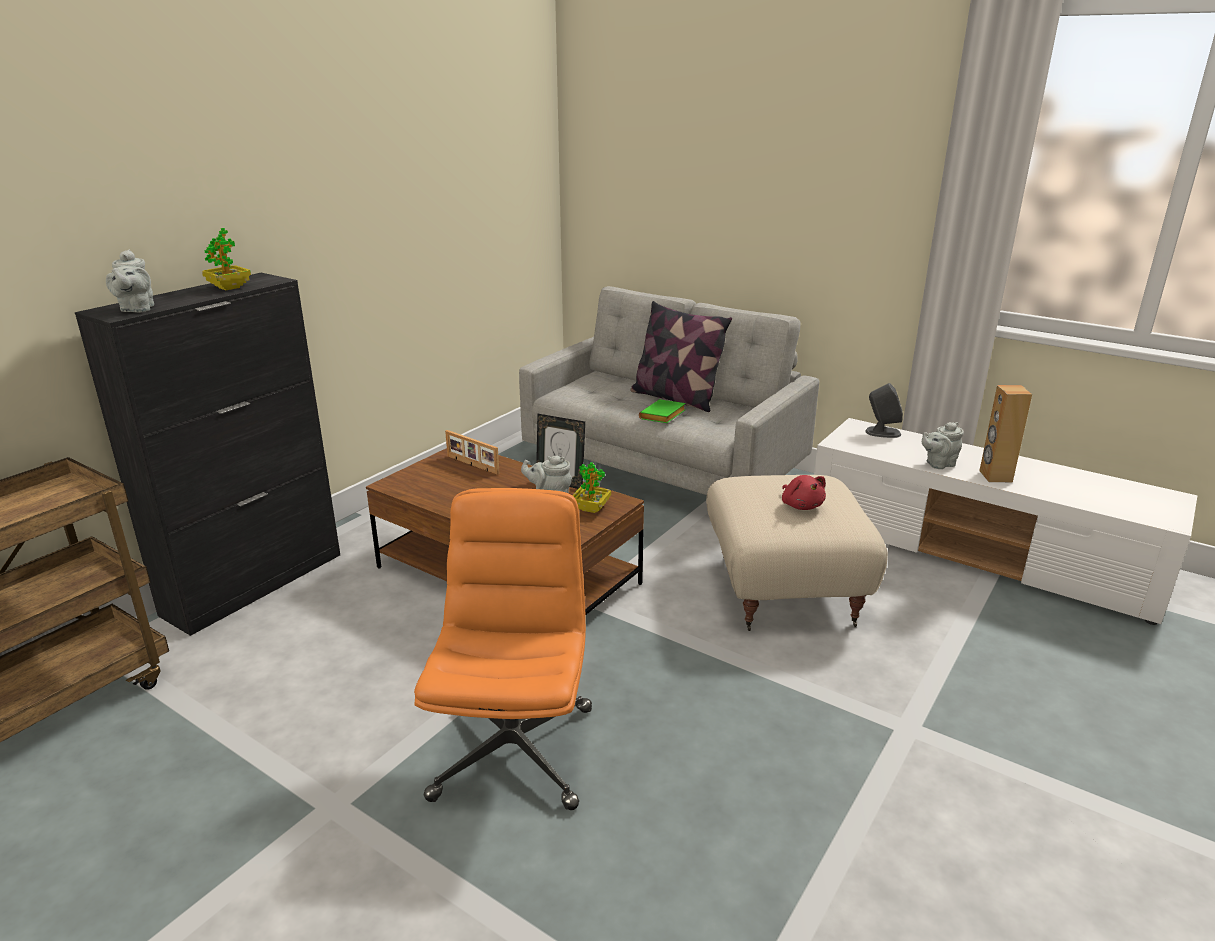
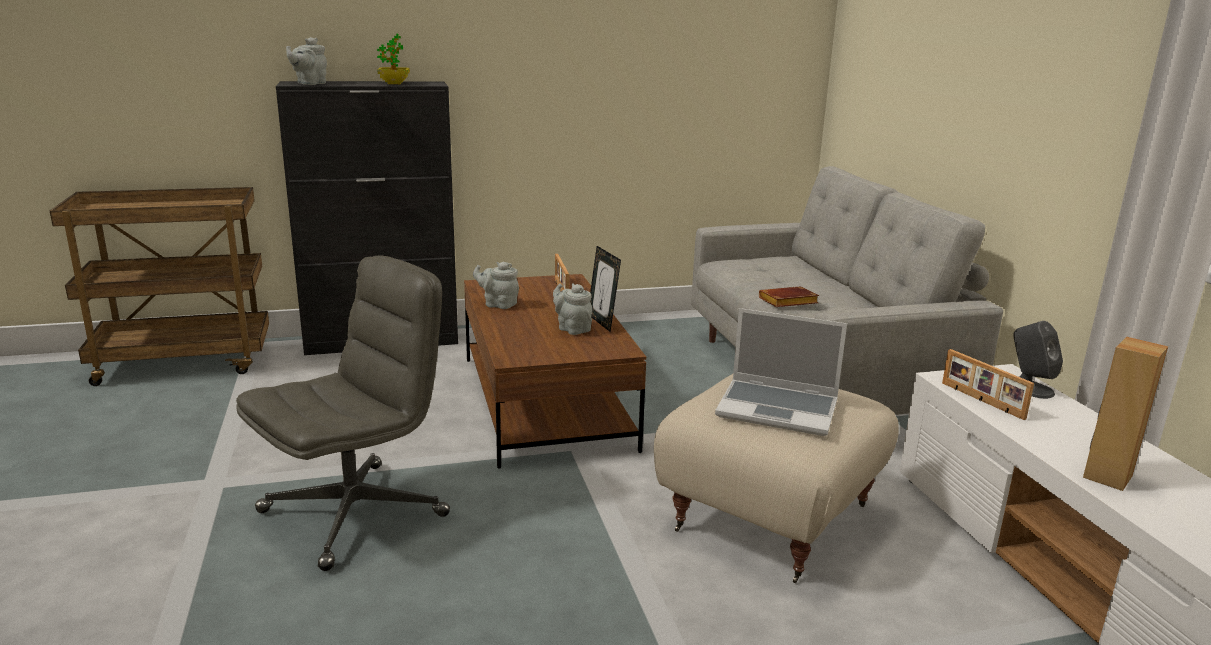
camera: 40 degrees right, 5 degrees down
(513, 750) = (355, 512): orange office chair -> grey office chair
(590, 508) = (589, 346): potted plant -> none
(663, 416) = (787, 302): green book -> brown book
(675, 398) = (832, 294): pillow -> none
(801, 505) = (779, 409): red plush toy -> laptop
(877, 451) = (981, 400): none -> picture frame
(938, 464) = (1043, 438): grey teapot -> grey teapot (498, 304)

